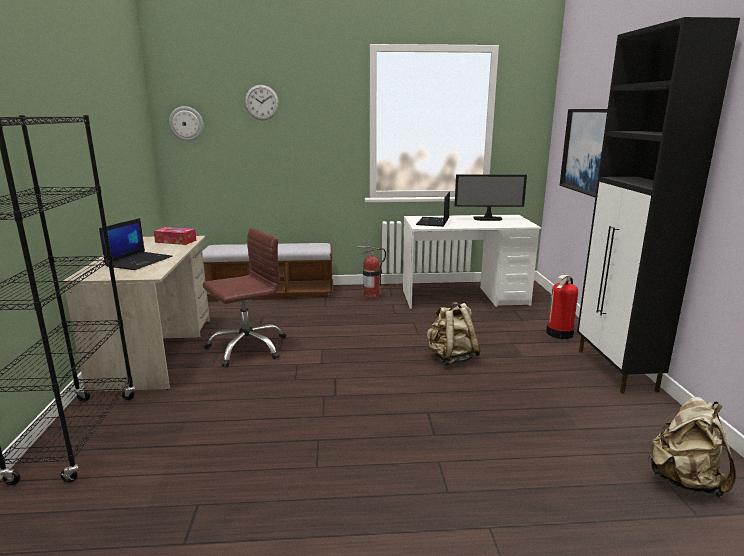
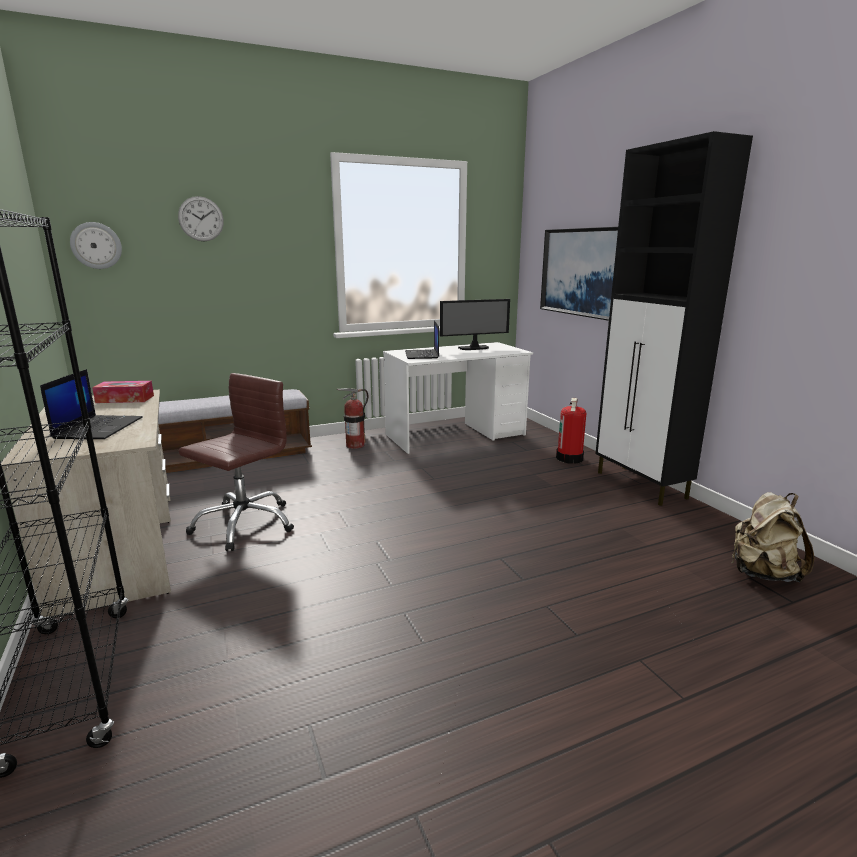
camera: 20 degrees left, 0 degrees up
(451, 358) = (485, 498): beige backpack -> none

